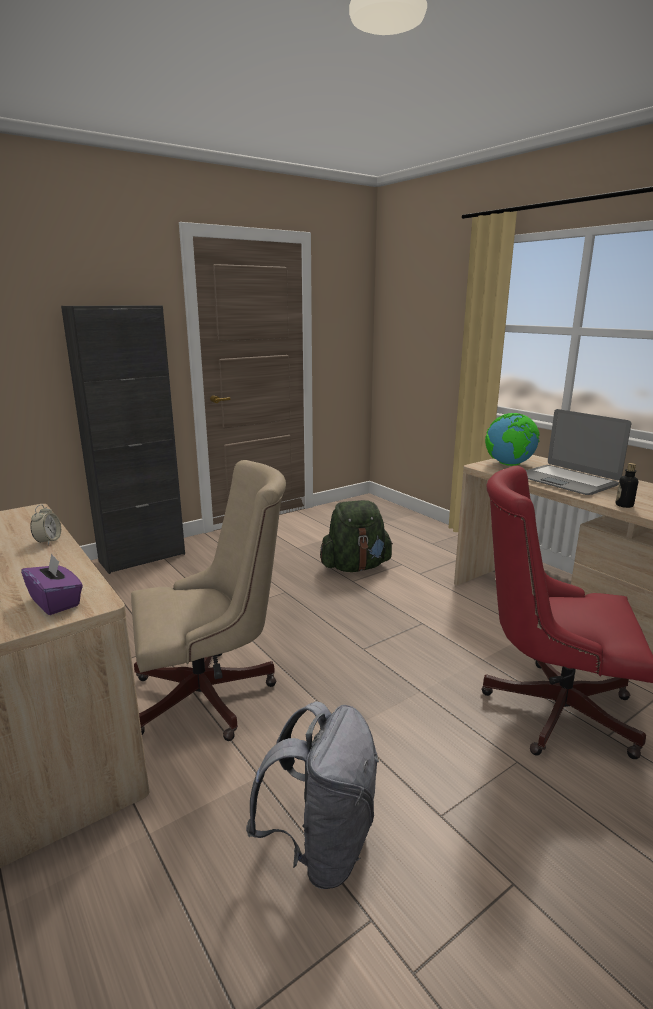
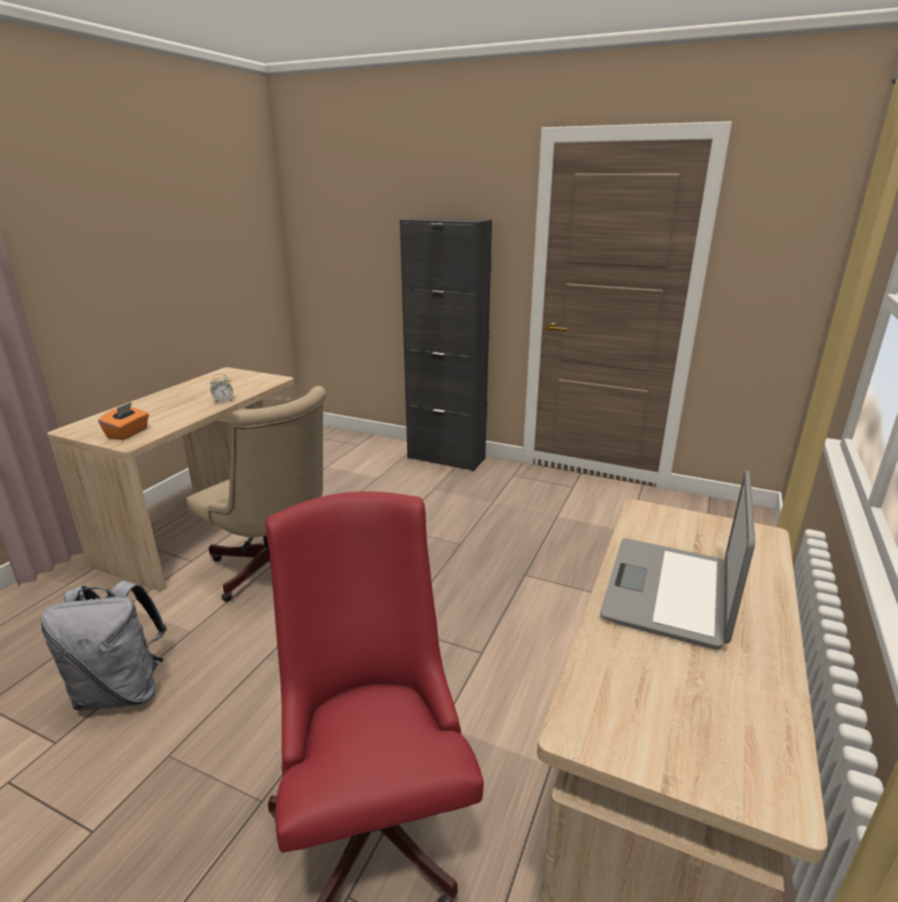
camera: 60 degrees right, 5 degrees up
(56, 602) = (128, 433): purple tissue box -> orange tissue box
(355, 567) = (558, 566): green backpack -> none
(509, 465) = (687, 531): globe -> none
(624, 505) = (601, 666): bottle -> none

